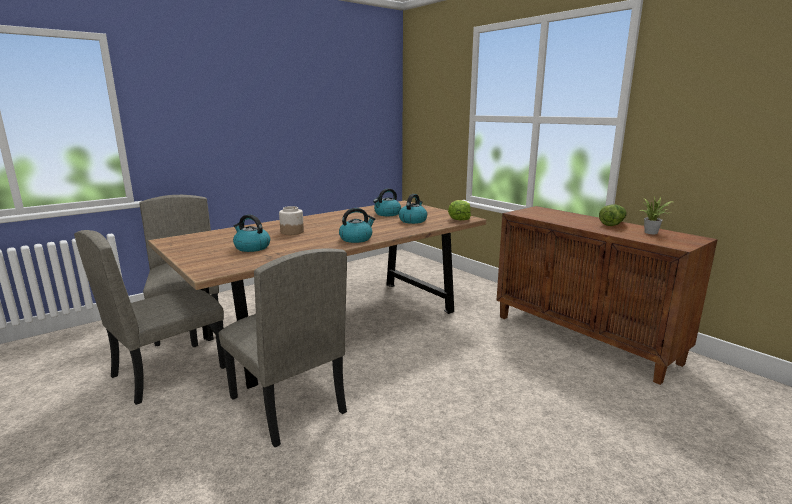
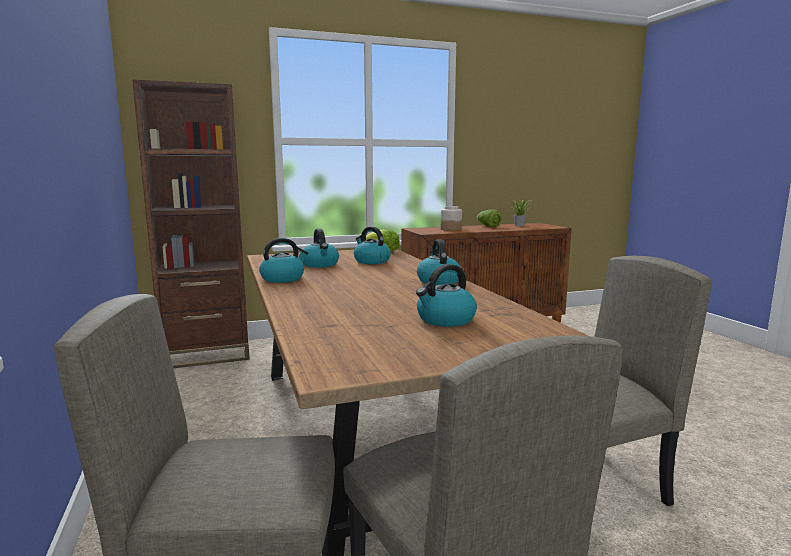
camera: 70 degrees left, 5 degrees down
(292, 232) = (368, 300): jar -> jar (450, 229)
(338, 214) = (283, 279): none -> kettle
(409, 262) = (206, 355): none -> brown bookcase

